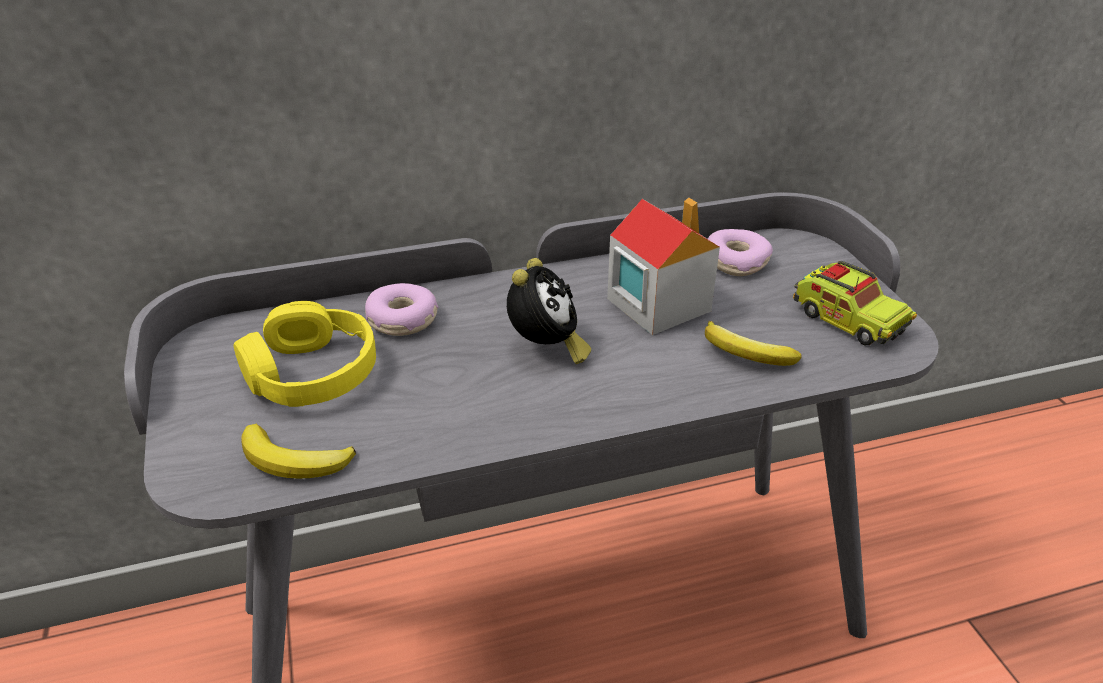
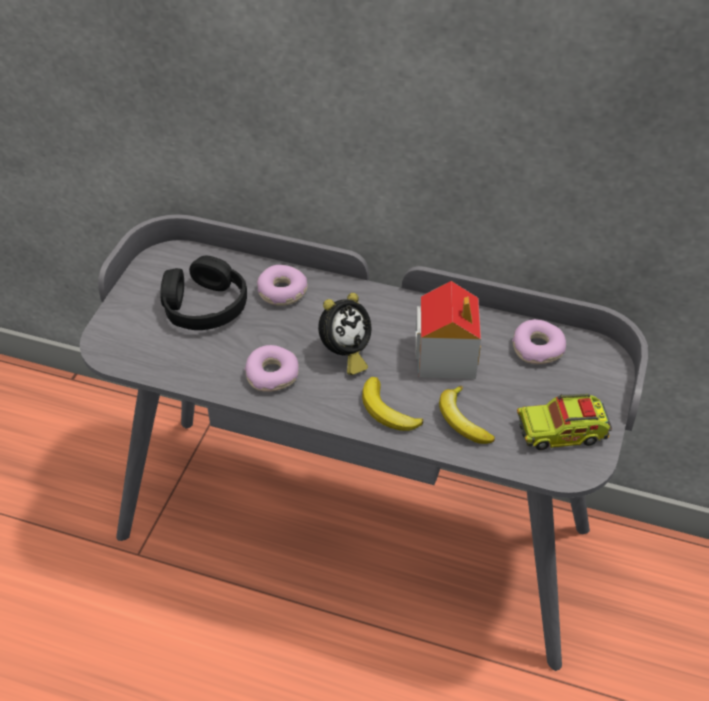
camera: 35 degrees right, 10 degrees up
(294, 460) = (155, 357): banana -> banana (387, 411)
(311, 373) = (204, 306): yellow headphones -> black headphones
(481, 407) = (272, 375): none -> donut
(848, 320) = (561, 432): toy truck -> toy truck turned 90 degrees clockwise

